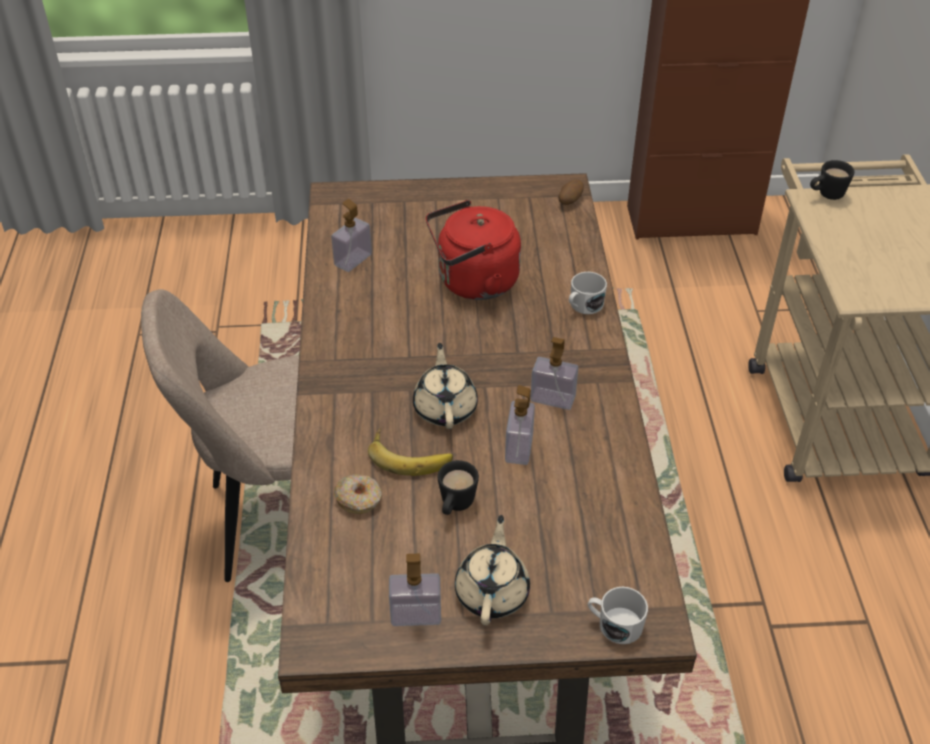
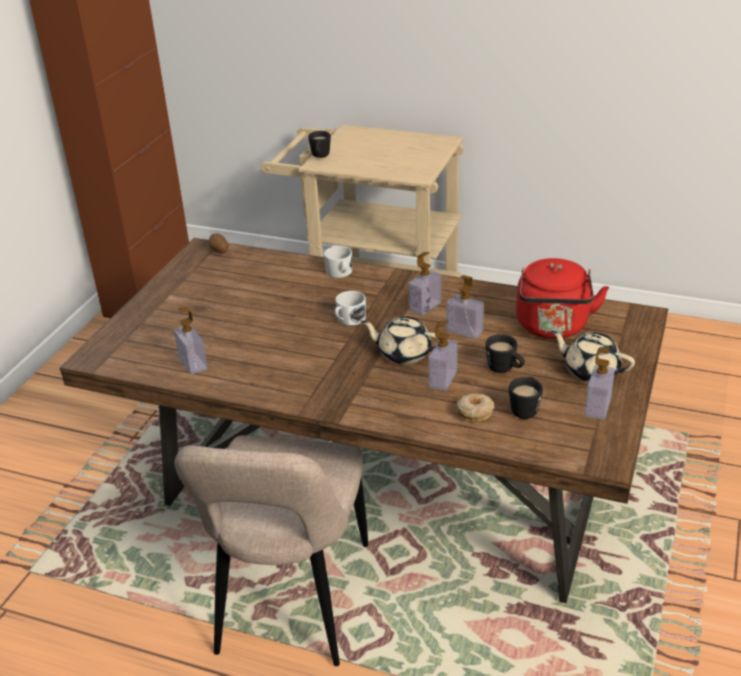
camera: 65 degrees left, 10 degrees down
(385, 543) = (525, 408): none -> black mug
(410, 455) = (443, 379): banana -> soap dispenser
(473, 283) = (275, 312): red kettle -> red kettle (553, 328)
(614, 624) = (635, 330): white mug -> white mug (349, 319)

